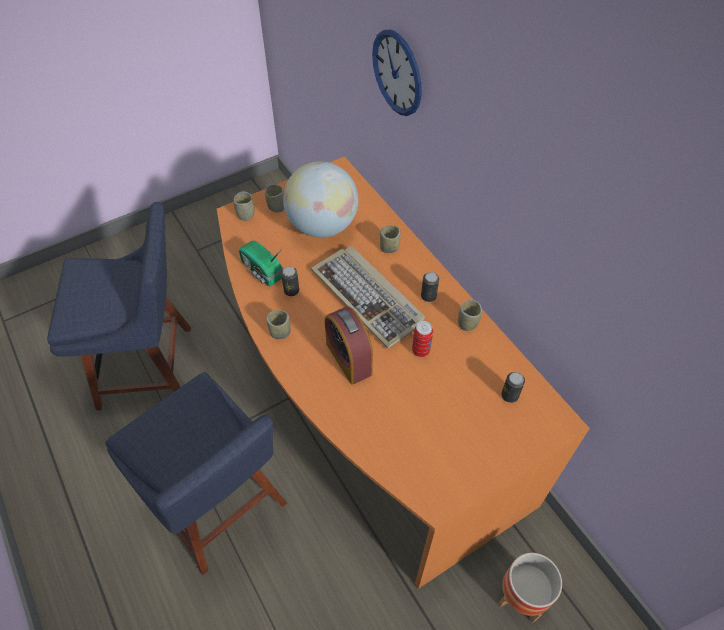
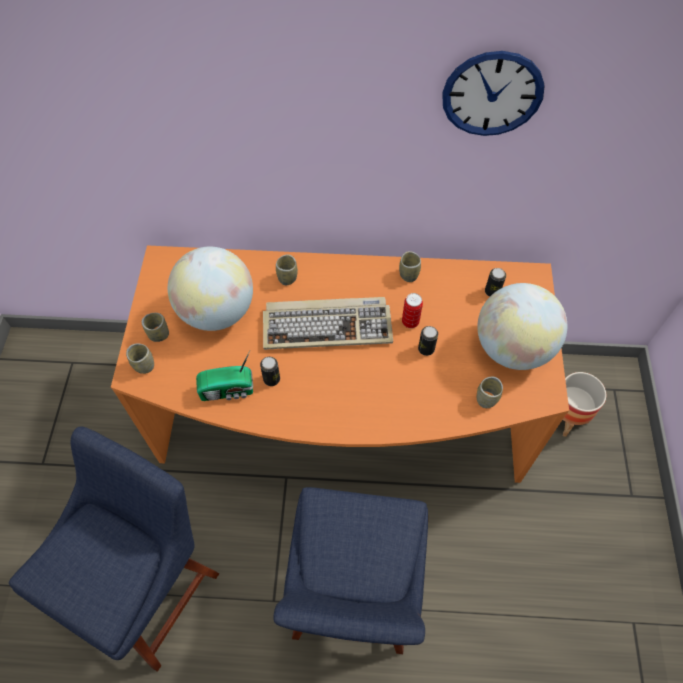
camera: 55 degrees left, 5 degrees up
(221, 507) = (352, 599): blue chair -> blue chair turned 105 degrees clockwise
(280, 332) = (311, 414): cup -> cup (486, 399)
(349, 358) = (379, 377): alarm clock -> none
(397, 73) = (207, 122): wall clock -> wall clock (492, 94)
(428, 296) = (361, 283): can -> can (426, 349)
(462, 444) = (512, 348): none -> globe

